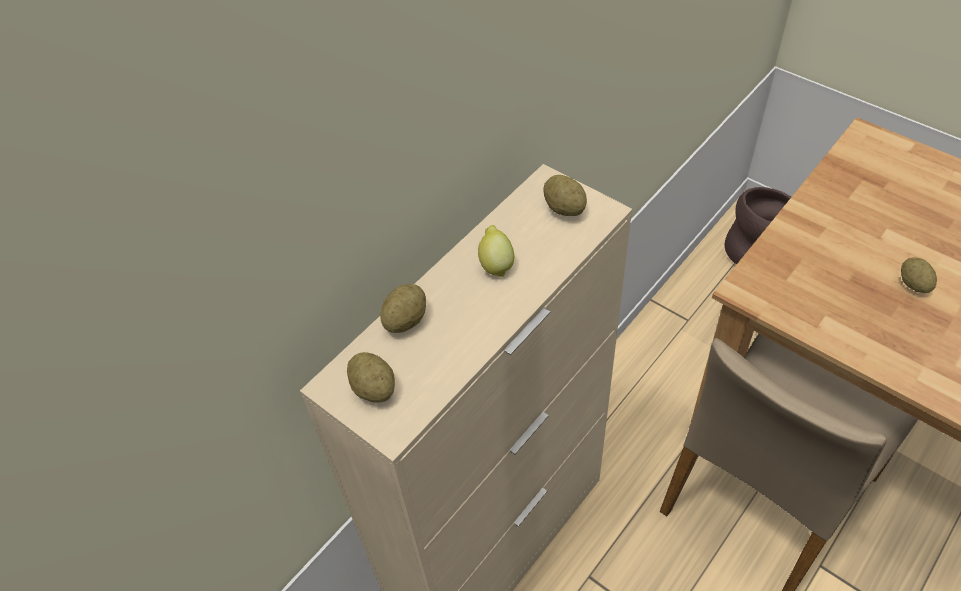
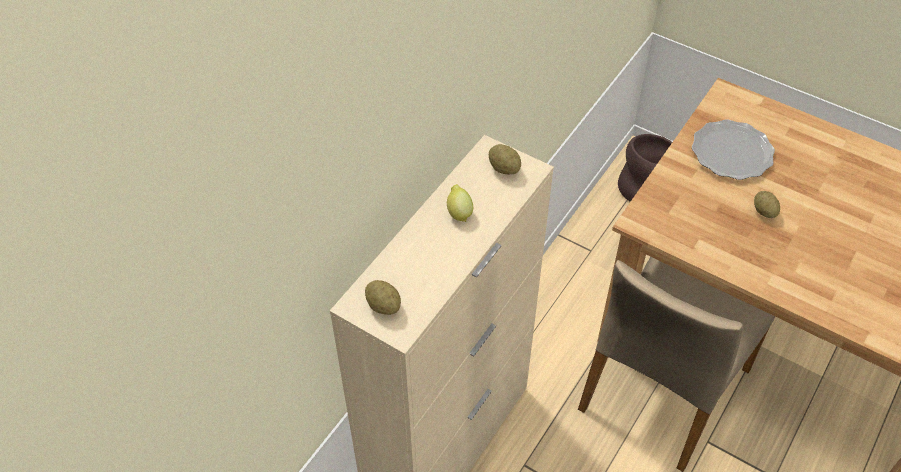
camera: 10 degrees left, 0 degrees up
(405, 320) = (398, 256): potato -> none
(872, 208) = (732, 153): none -> plate

